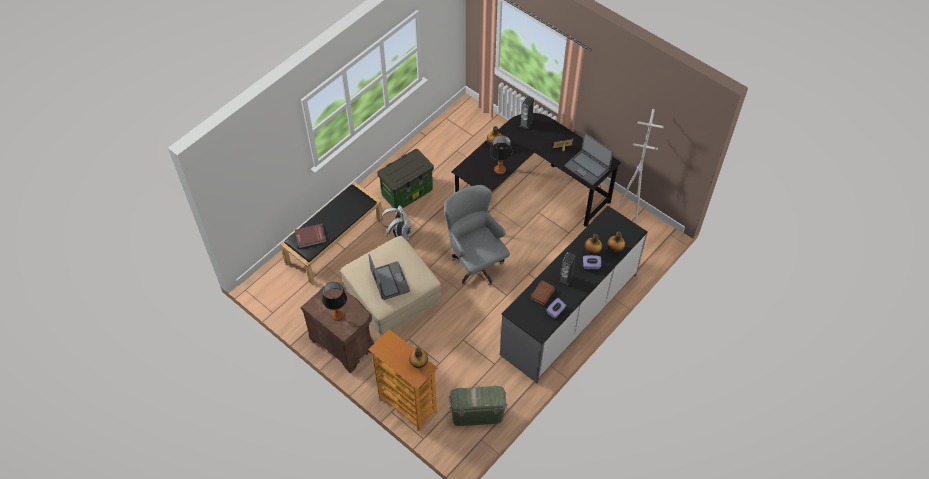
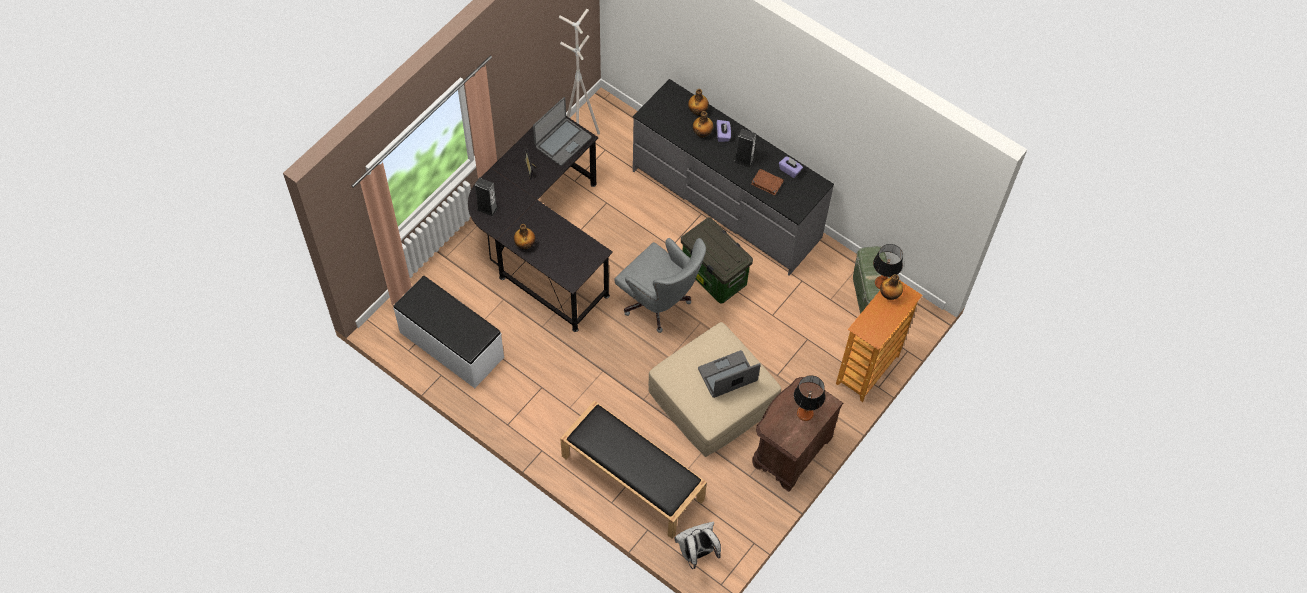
camera: 95 degrees left, 5 degrees up
(310, 237) = (663, 479): red book -> none
(399, 235) = (620, 397): white backpack -> white backpack (696, 553)
(407, 192) = (546, 392): storage box -> storage box (712, 275)
(448, 140) = (451, 345): none -> white bench
(475, 263) = (659, 305): grey office chair -> grey office chair turned 105 degrees counterclockwise
(500, 170) = (569, 237): table lamp -> table lamp (882, 283)

